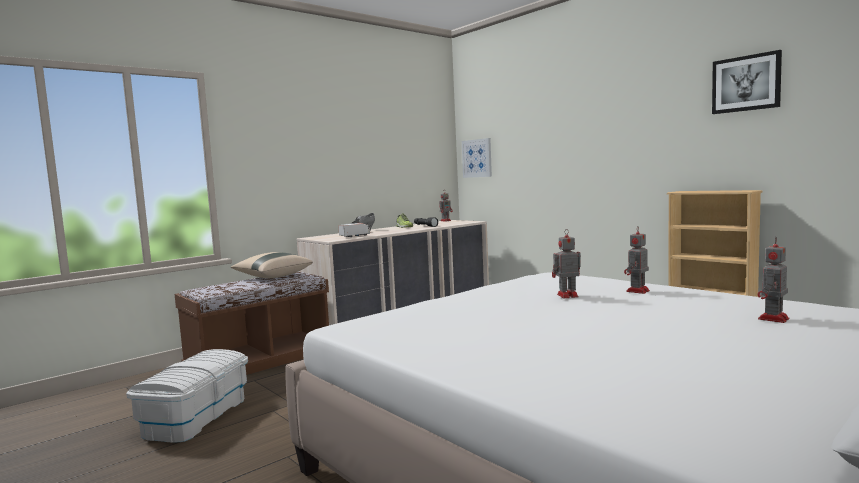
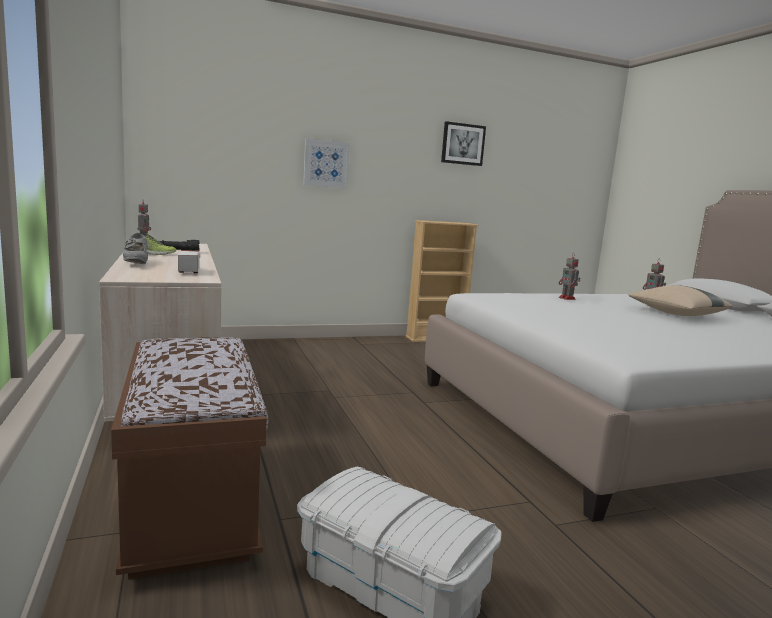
camera: 70 degrees left, 5 degrees up
(272, 276) = (176, 352): beige pillow -> beige pillow (676, 314)
(477, 158) = (169, 159): picture -> picture (326, 164)
(566, 296) = (575, 307): toy robot -> none

